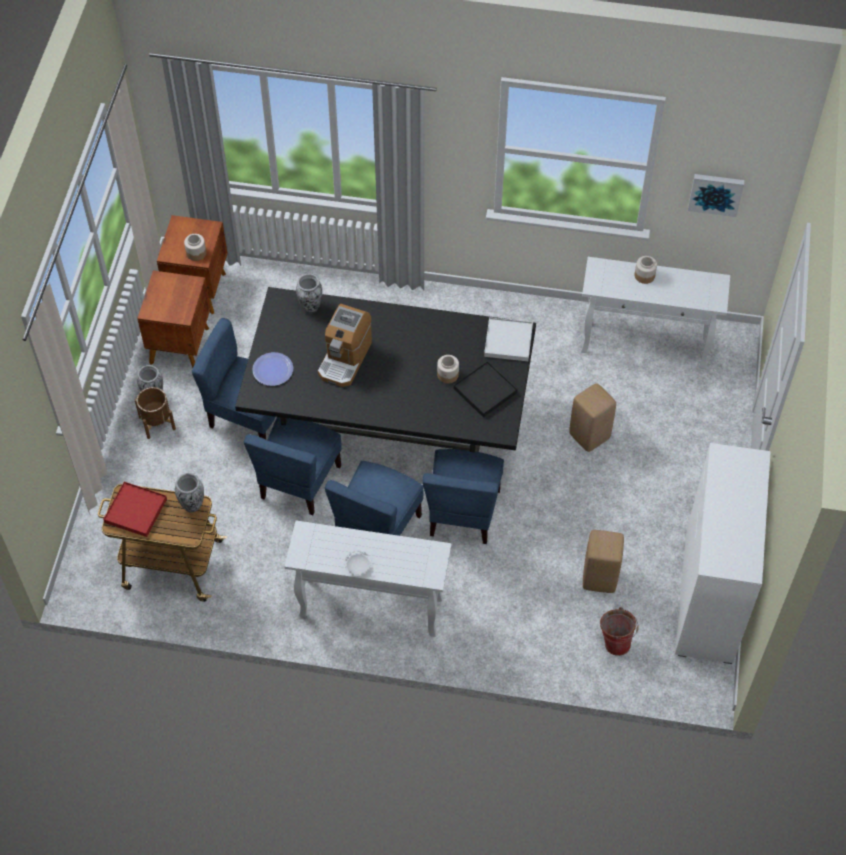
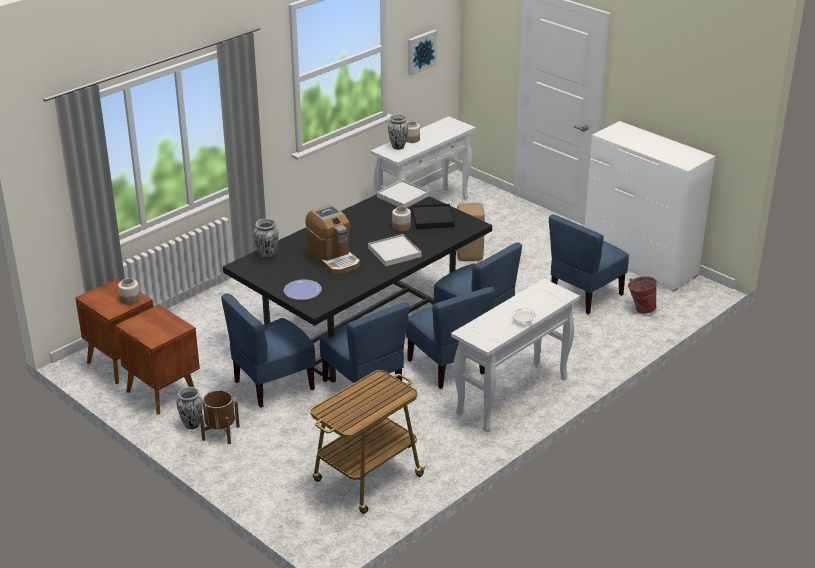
camera: 55 degrees left, 25 degrees down
(135, 510) = (347, 410): red tray -> none
(192, 505) = (376, 380): vase -> vase (398, 147)
(394, 397) = (394, 252): none -> white tray
(599, 577) = (585, 295): beige stool -> blue chair

